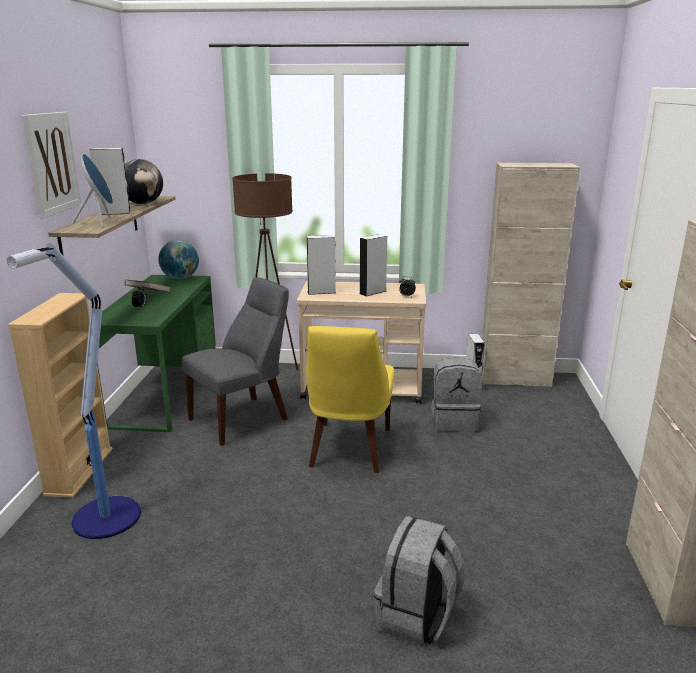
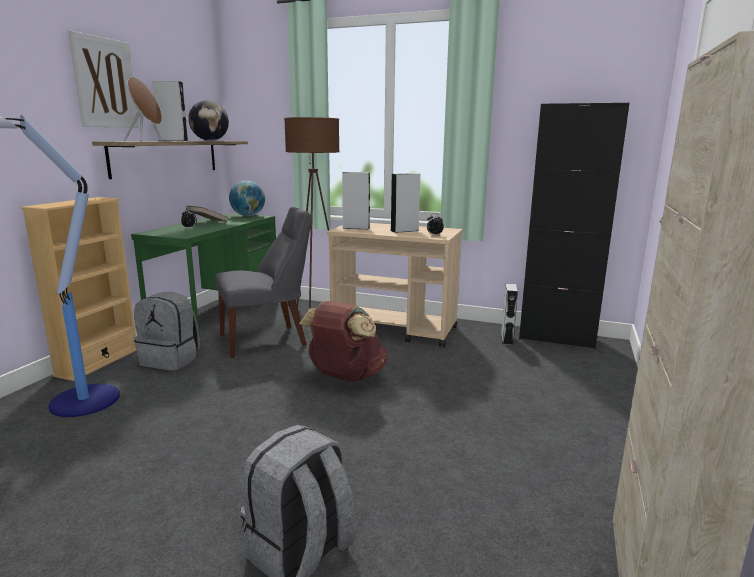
camera: 15 degrees right, 5 degrees down
(100, 222) = (147, 141): blue speaker -> brown speaker
(349, 450) = (345, 377): yellow chair -> brown backpack
(454, 421) = (469, 366): grey backpack -> grey backpack (171, 360)
(514, 379) = (556, 338): beige cabinet -> black cabinet

